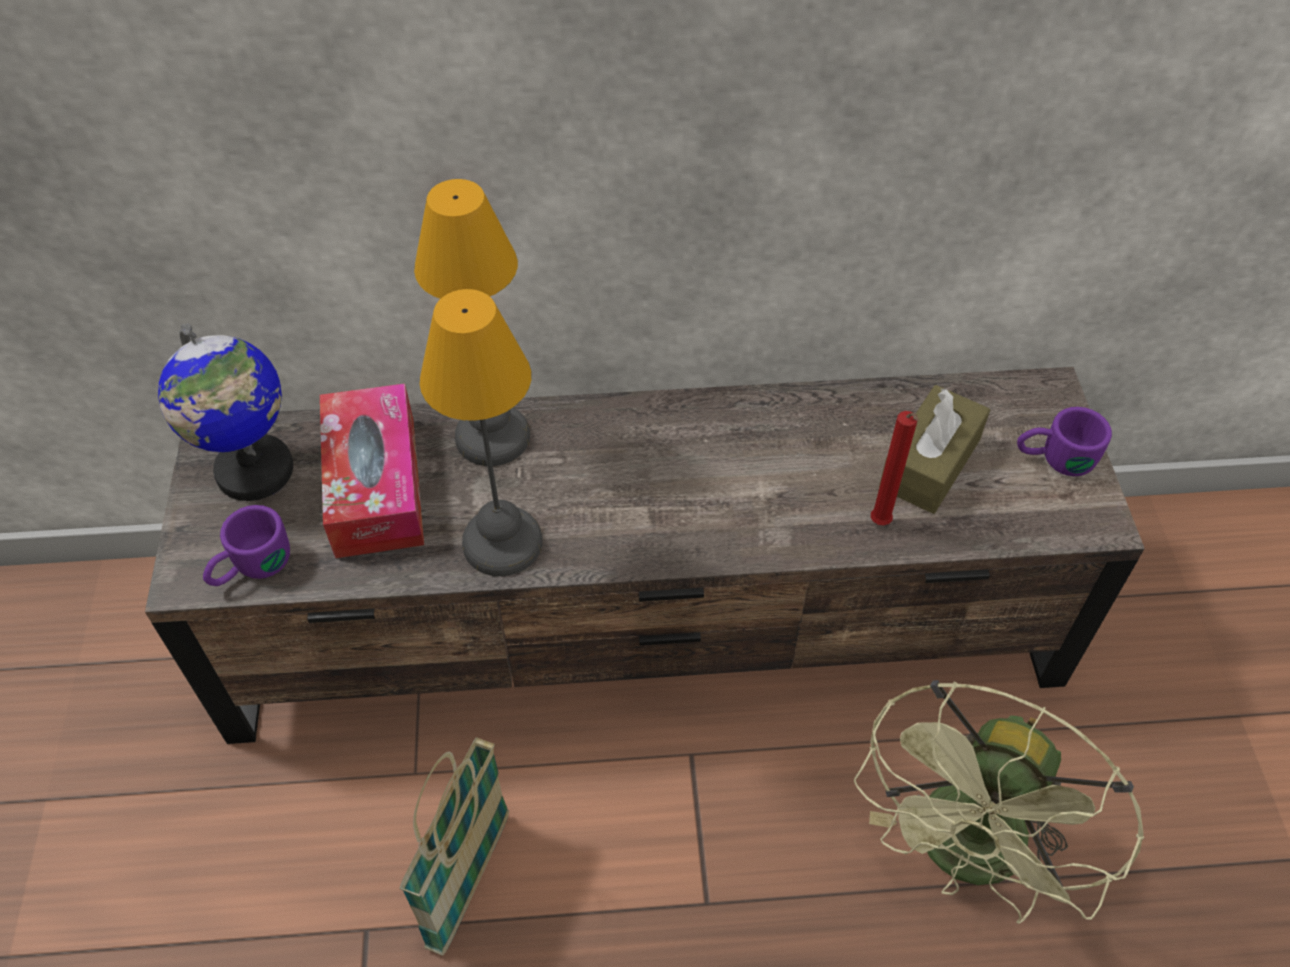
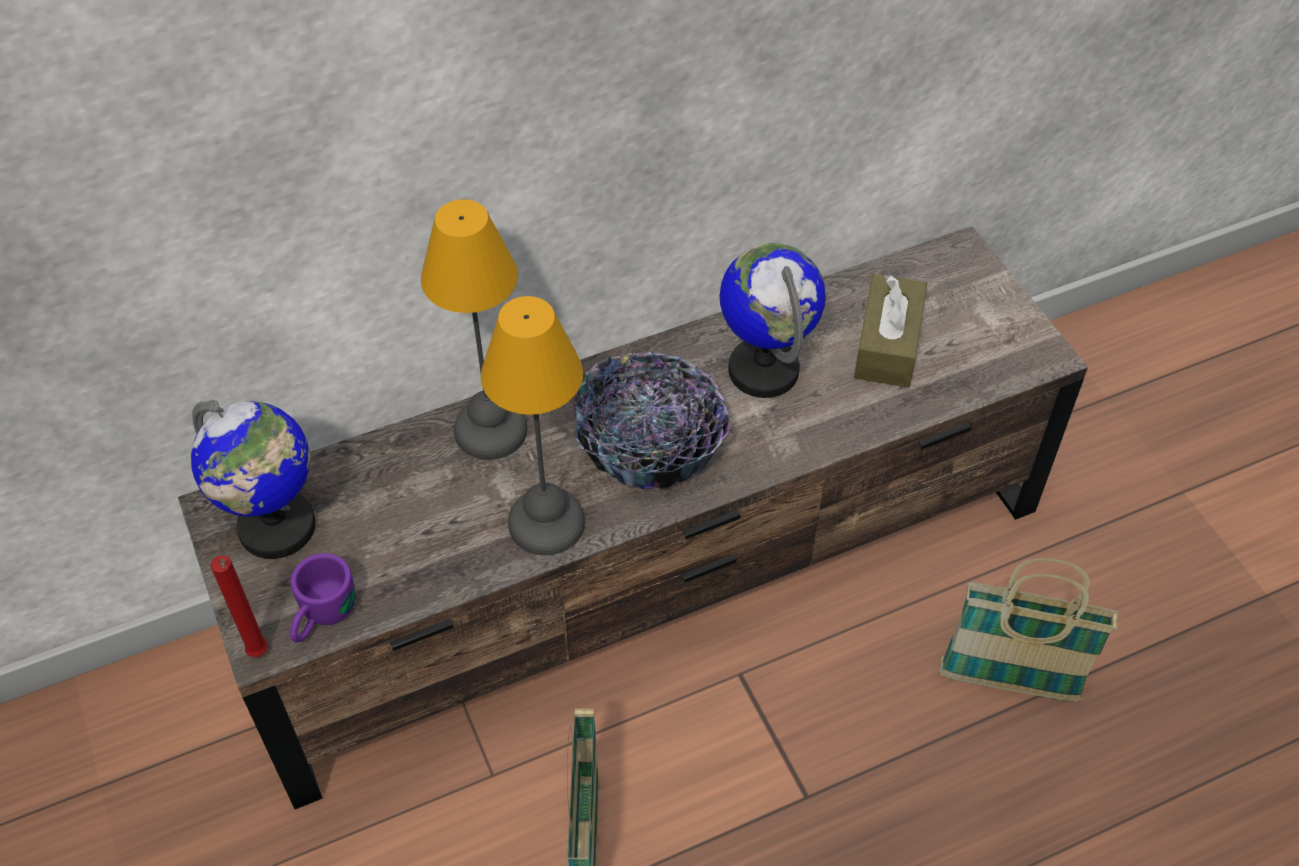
camera: 20 degrees left, 0 degrees up
(376, 485) = (402, 506): tissue box -> none
(639, 493) = (649, 442): none -> bowl
(788, 453) = (764, 369): none -> globe
(880, 525) = (869, 410): red candle -> red candle (259, 655)
(966, 857) = (1009, 683): green fan -> basket
(1054, 458) = (987, 311): purple mug -> none

